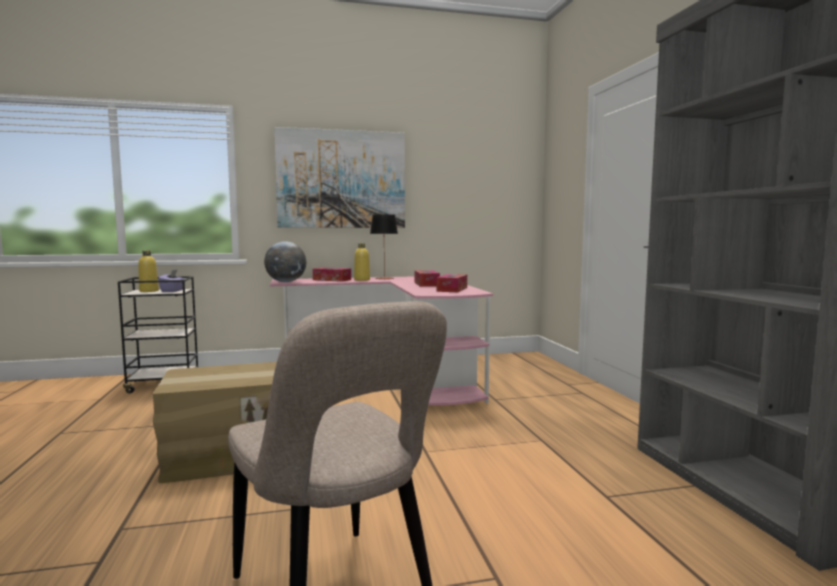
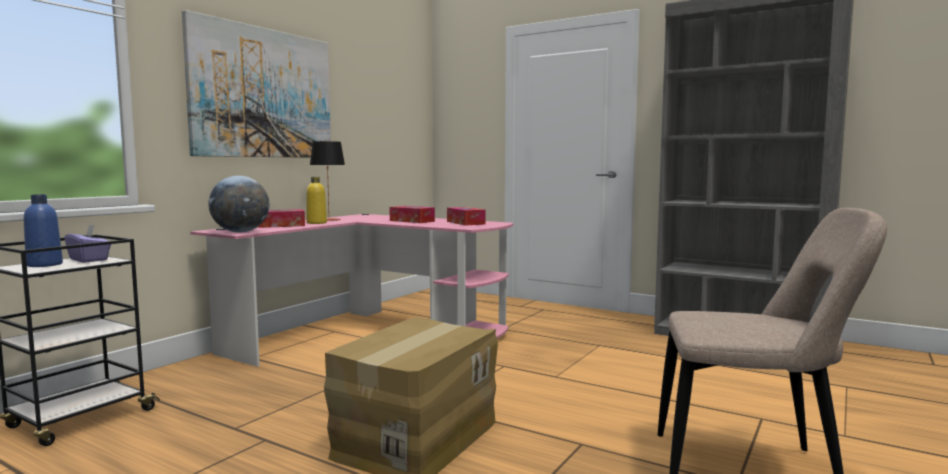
camera: 45 degrees left, 0 degrees up
(149, 291) = (44, 265): yellow bottle -> blue bottle

